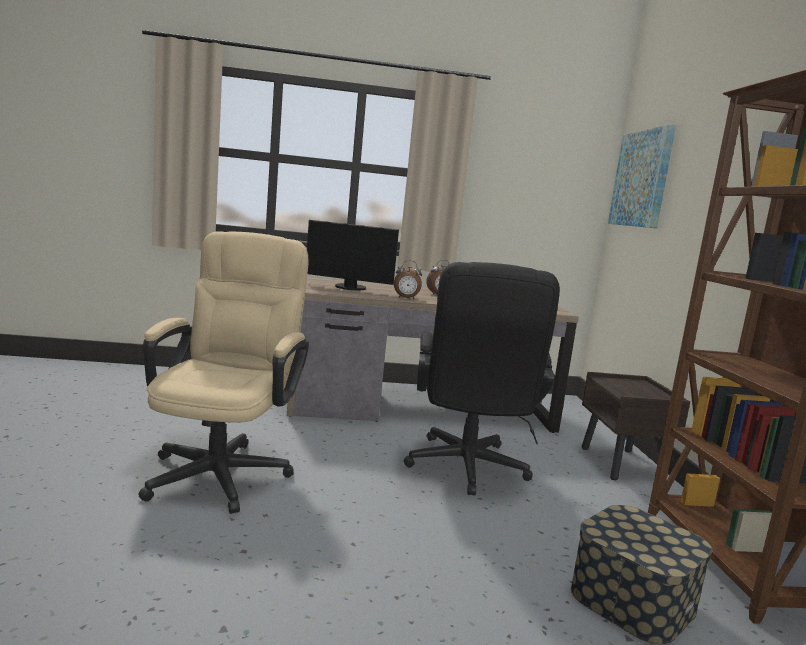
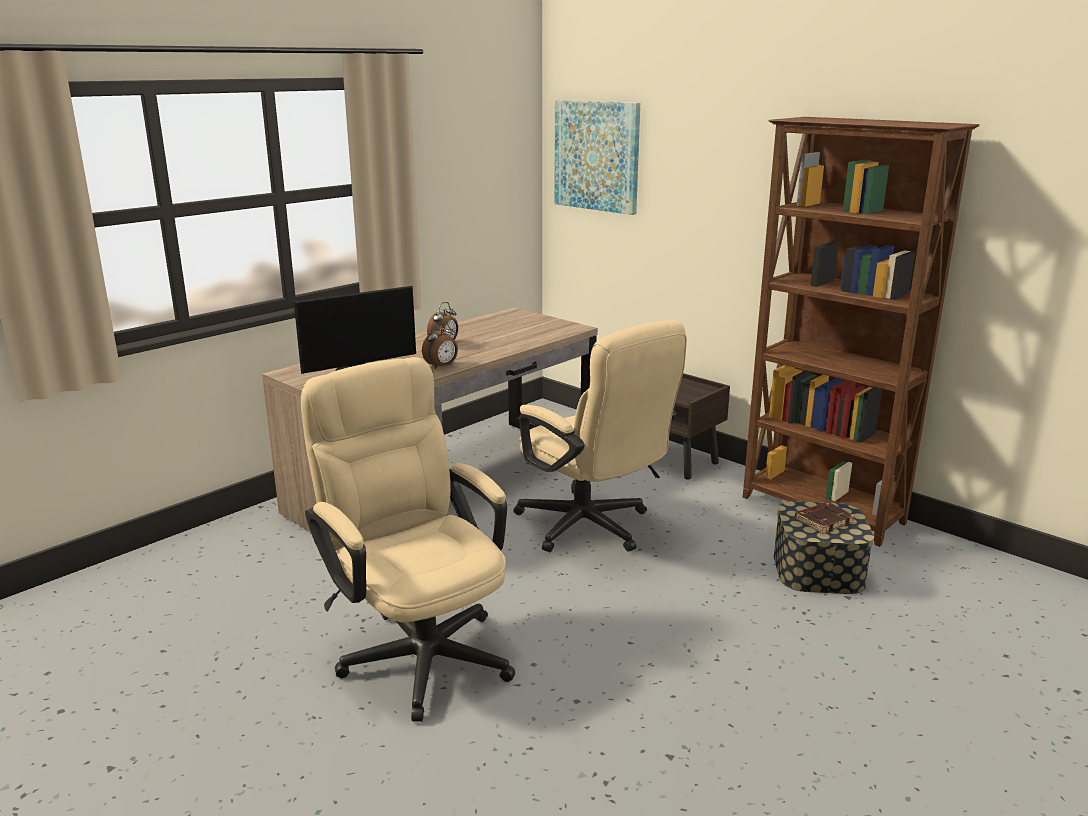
camera: 40 degrees left, 10 degrees up
(466, 470) = (592, 529): black office chair -> beige office chair
(644, 536) = (823, 521): none -> brown book

